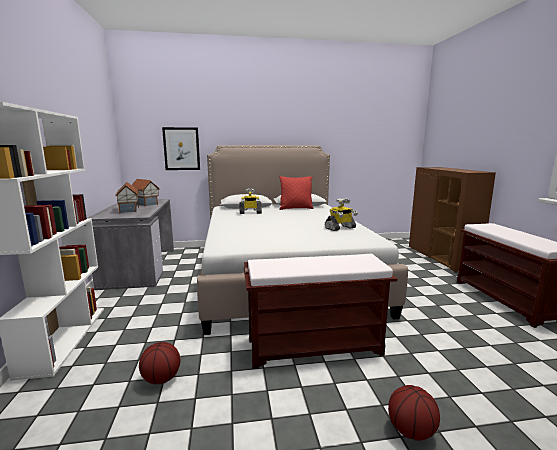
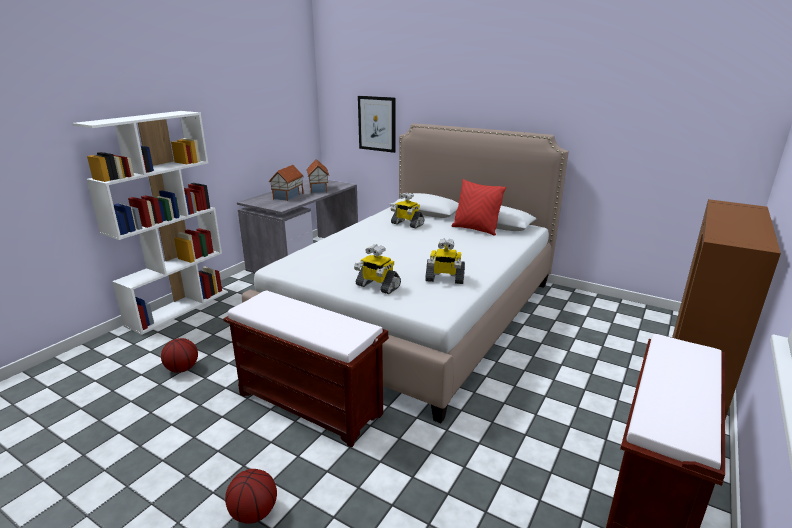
camera: 40 degrees right, 10 degrees up
(316, 239) = (377, 286): none -> toy robot

